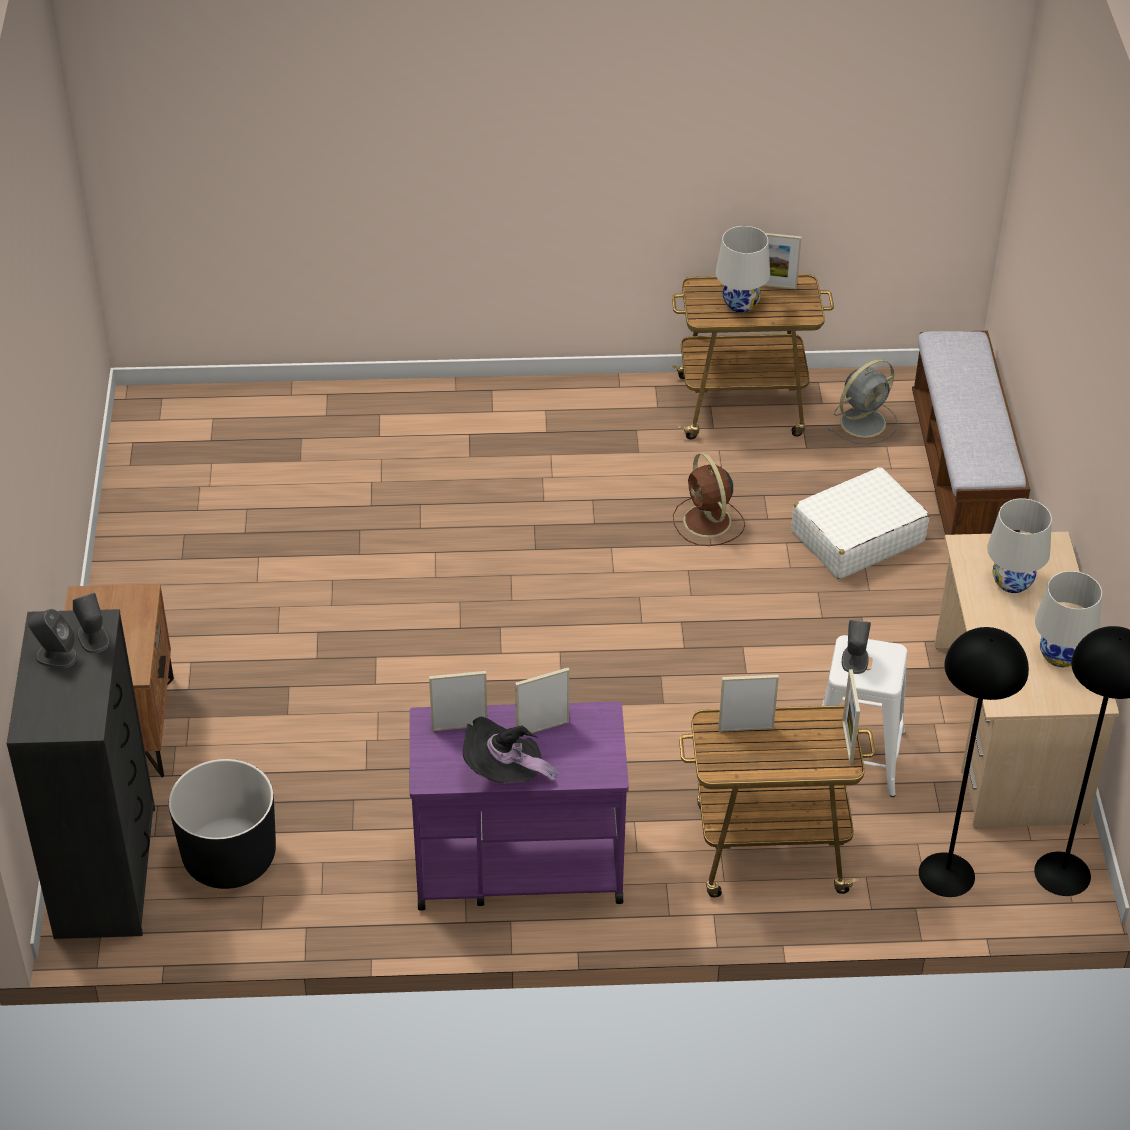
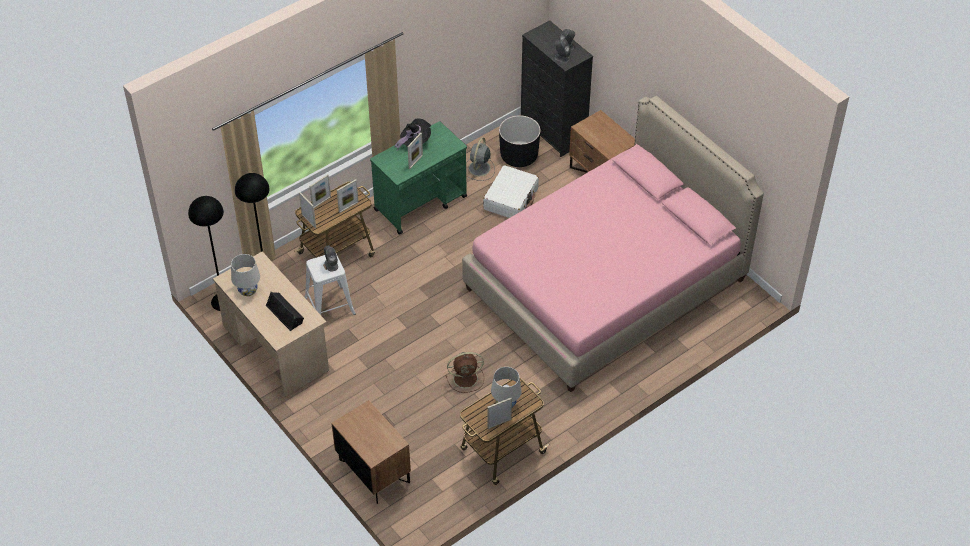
camera: 145 degrees right, 5 degrees up
(341, 543) = (605, 284): none -> pink bed
(459, 727) = (444, 148): picture frame -> picture frame (321, 202)
(517, 865) = (421, 203): purple cart -> green cart
(708, 522) = (466, 378): brown fan -> brown fan turned 135 degrees clockwise
(857, 536) = (397, 407): white suitcase -> white suitcase (511, 199)
(864, 421) = (438, 476): grey fan -> grey fan (479, 169)
(962, 472) = (373, 471): bench -> brown nightstand
(1012, 582) = (285, 313): white table lamp -> black speaker

